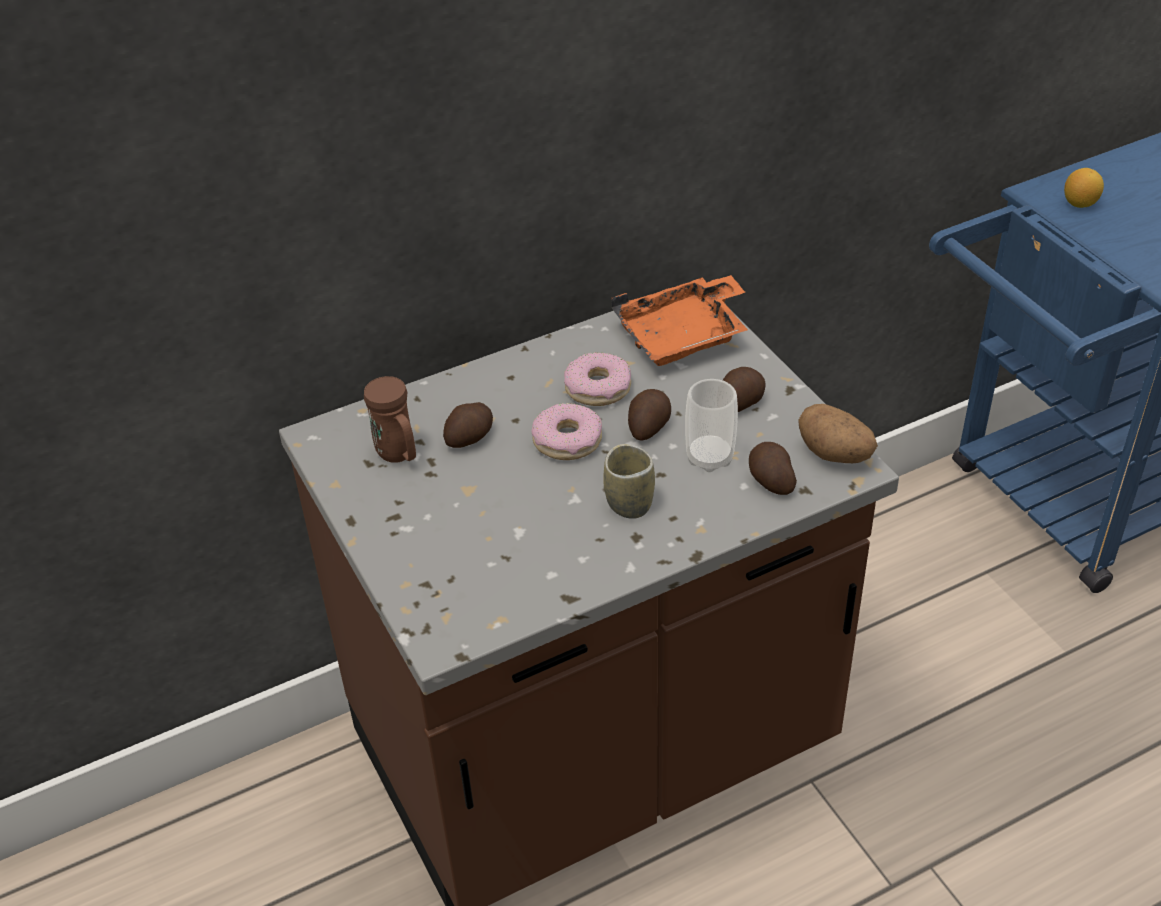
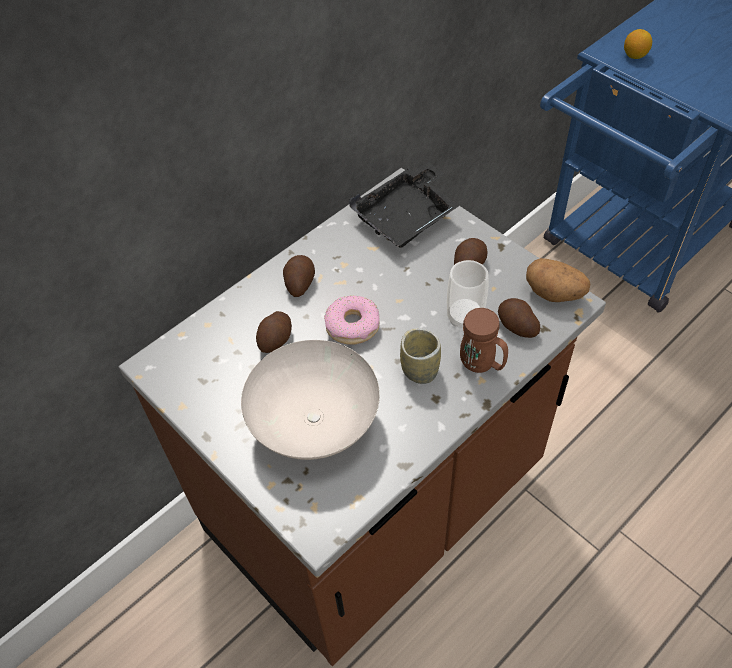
camera: 15 degrees left, 10 degrees up
(399, 456) = (225, 368): brown mug -> brown mug (482, 365)
(484, 532) = (317, 422): none -> white bowl
(598, 388) = (359, 275): donut -> none
(648, 426) = (409, 300): potato -> potato (299, 283)
(683, 336) = (407, 217): orange tray -> black tray

